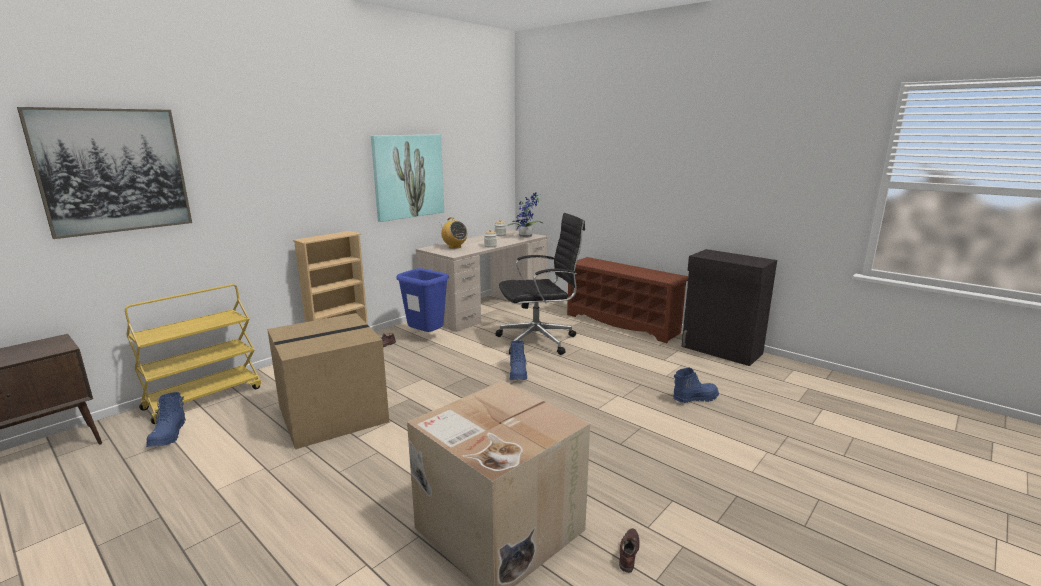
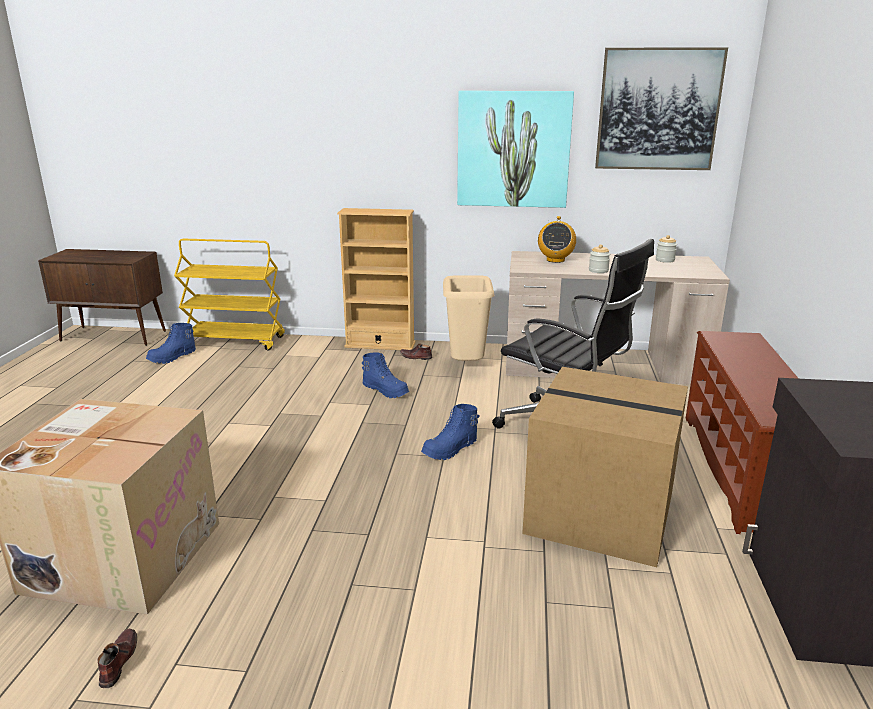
camera: 55 degrees right, 5 degrees up
(113, 171) = (194, 118): picture -> picture (658, 110)
(332, 415) = (254, 396): cardboard box -> cardboard box (597, 514)
(426, 337) = (466, 367): blue trash can -> beige trash can
(526, 237) = (691, 272): potted plant -> none
(628, 553) = (118, 662): brown shoe -> brown shoe turned 75 degrees counterclockwise
(694, 398) = (563, 619): blue boot -> blue boot (386, 391)

